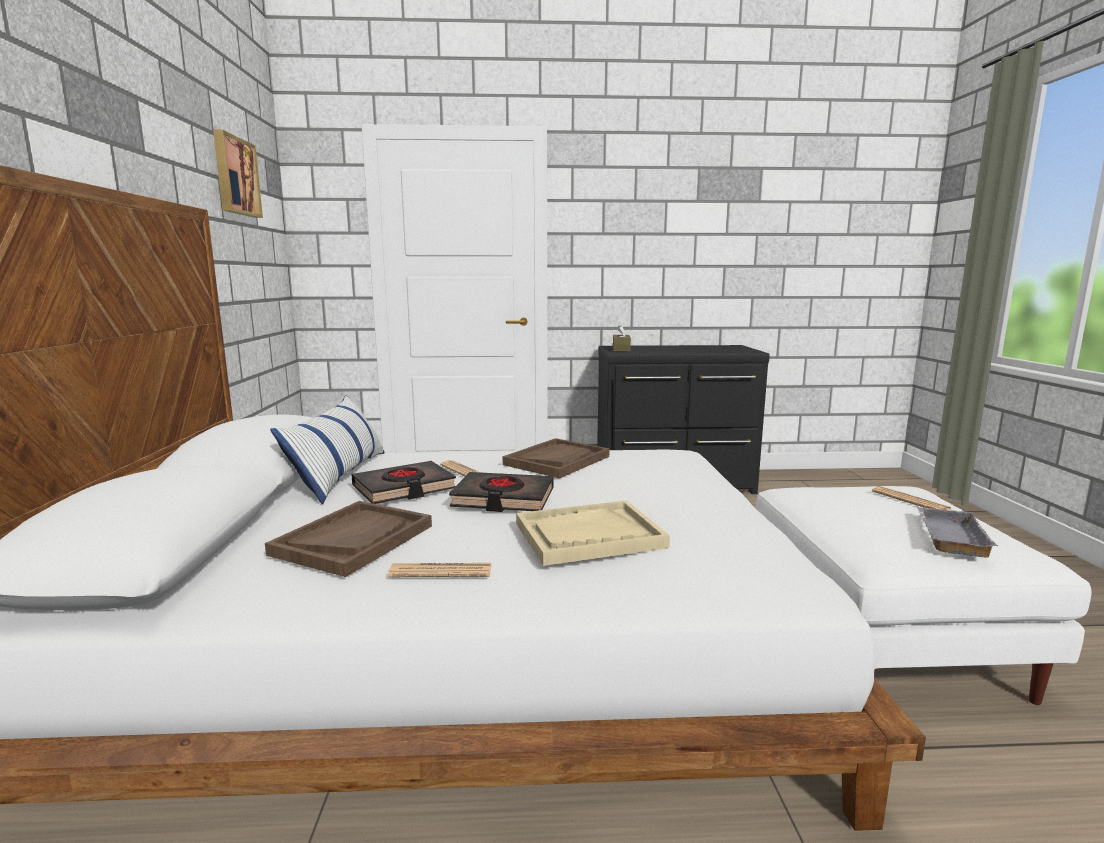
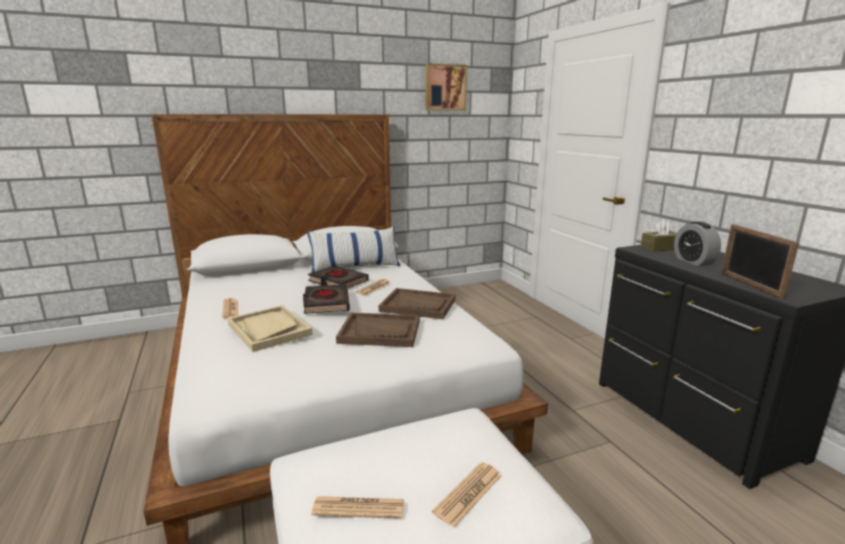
camera: 70 degrees right, 5 degrees up
(353, 540) = (264, 287): brown tray -> brown tray (380, 332)
(664, 350) = (693, 261): none -> alarm clock
(725, 351) = (750, 285): none -> picture frame
(948, 536) = (358, 508): grey tray -> newspaper

